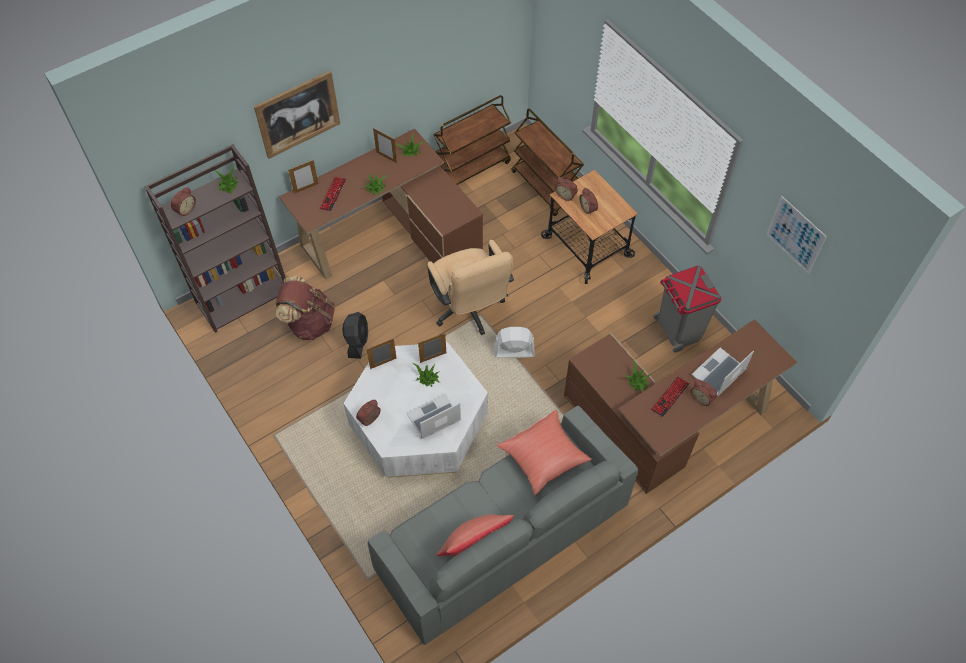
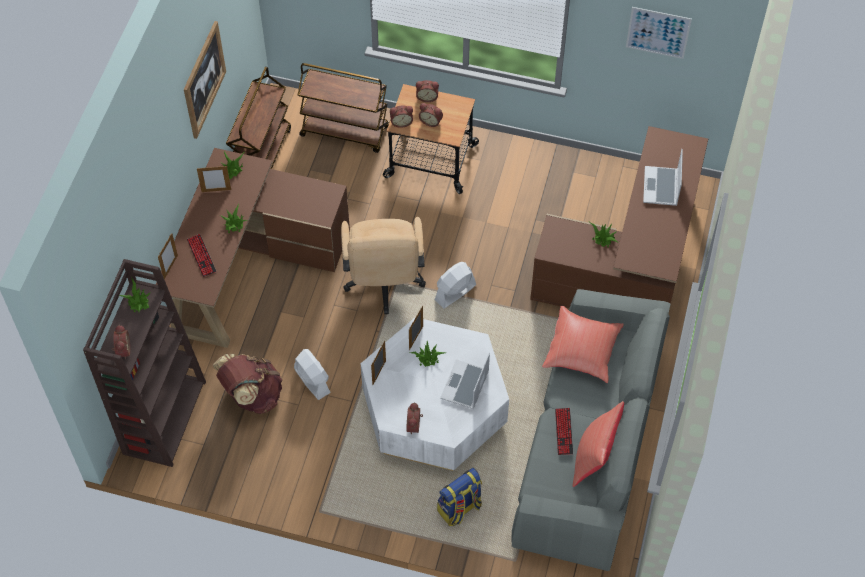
camera: 40 degrees left, 0 degrees up
(298, 114) = (149, 195): picture -> picture (204, 79)
(357, 341) = (312, 380): black fan -> white fan
(366, 509) = (459, 508): none -> backpack
(469, 310) = (384, 284): beige office chair -> beige office chair turned 60 degrees clockwise
(670, 397) = (643, 231): keyboard -> keyboard (563, 431)
(678, 331) = (570, 182): grey trash can -> none
(702, 398) = (666, 215): alarm clock -> alarm clock (427, 97)

